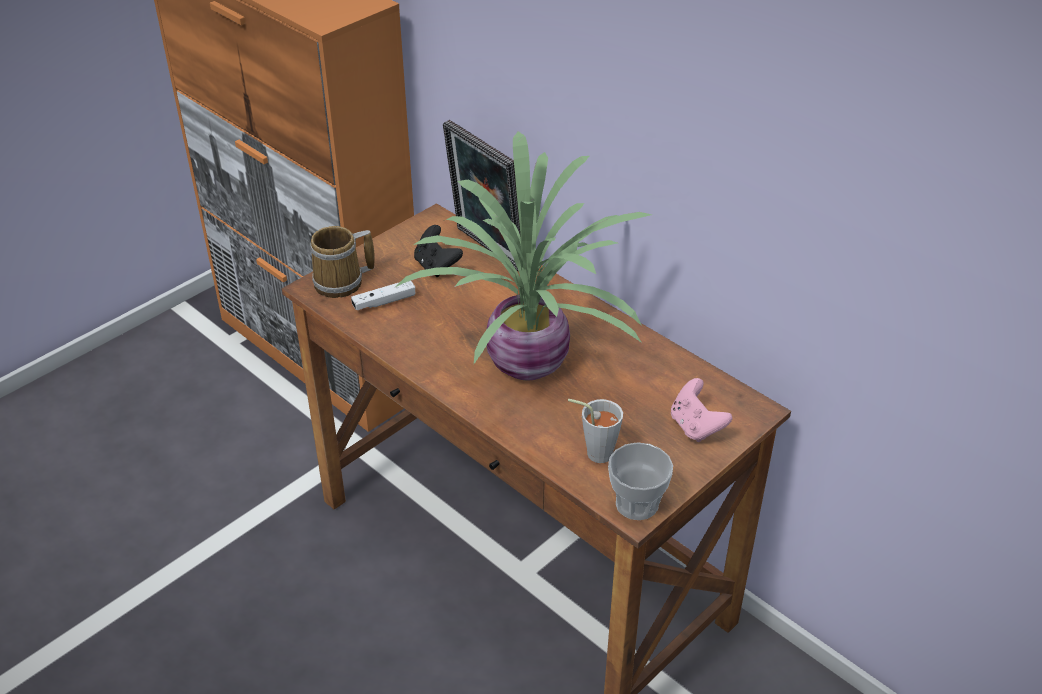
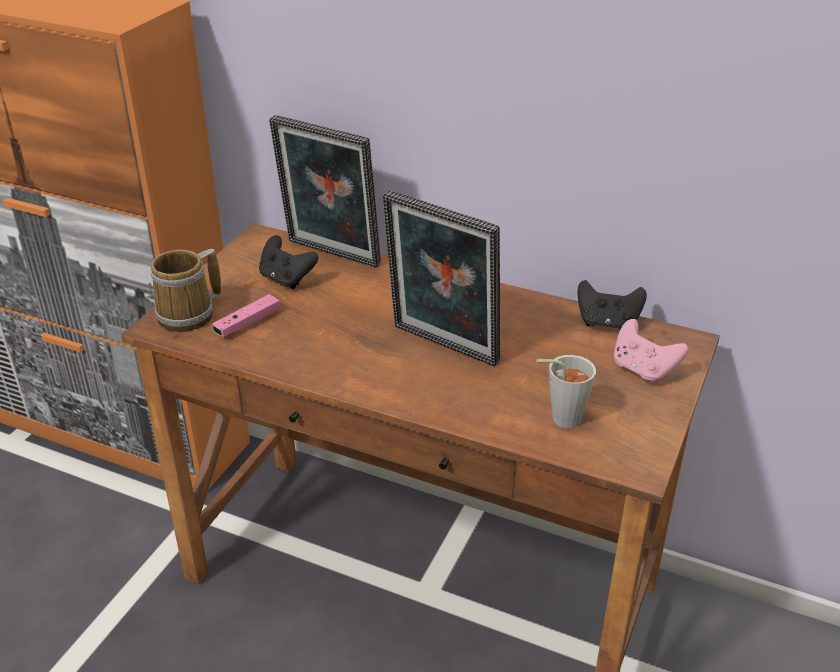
camera: 20 degrees left, 5 degrees down
(384, 302) = (247, 323): white game controller -> pink game controller
(532, 362) = (441, 347): potted plant -> picture frame
(637, 504) = (636, 458): cup -> none
(693, 374) = (607, 323): none -> black game controller

